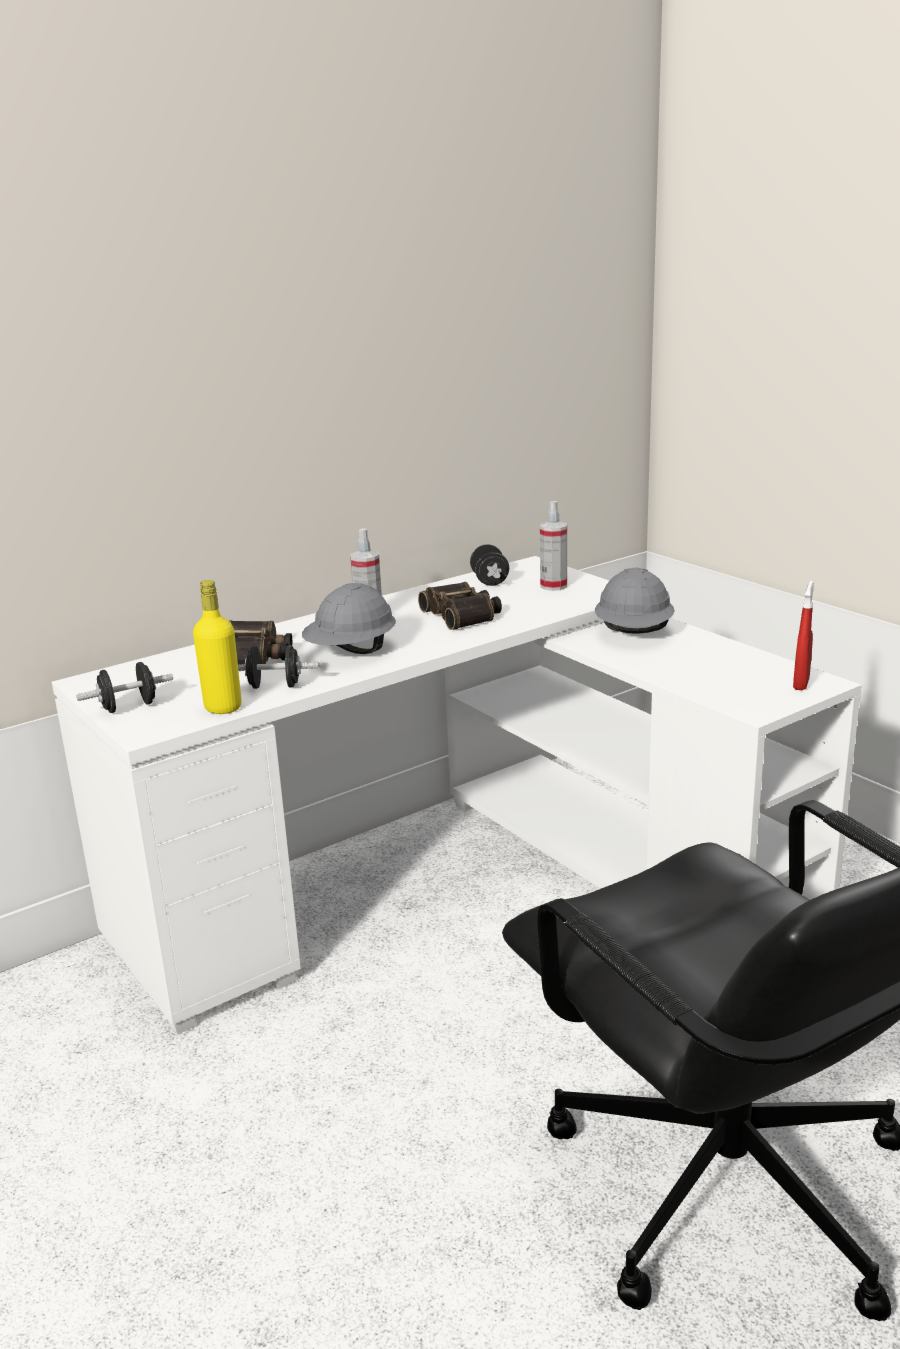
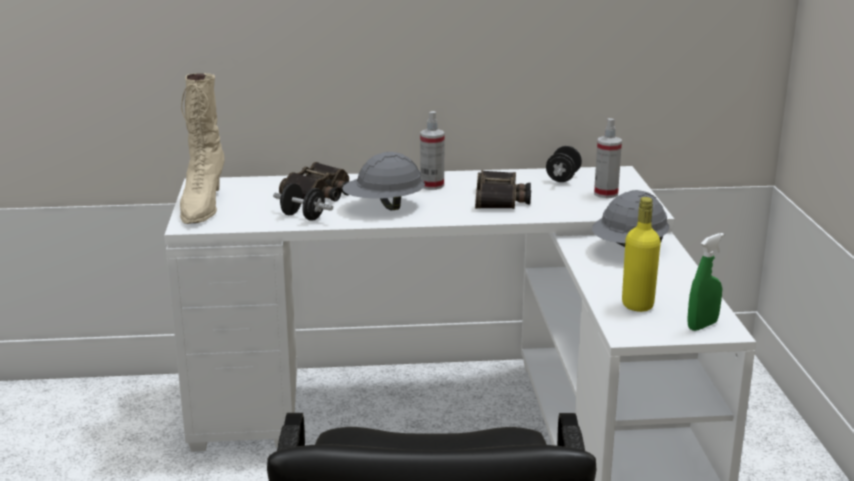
camera: 30 degrees right, 0 degrees up
(129, 707) = (202, 206): black dumbbell -> beige boot
(223, 707) = (253, 222): yellow bottle -> yellow bottle (637, 305)
(801, 684) = (702, 325): red spray bottle -> green spray bottle

